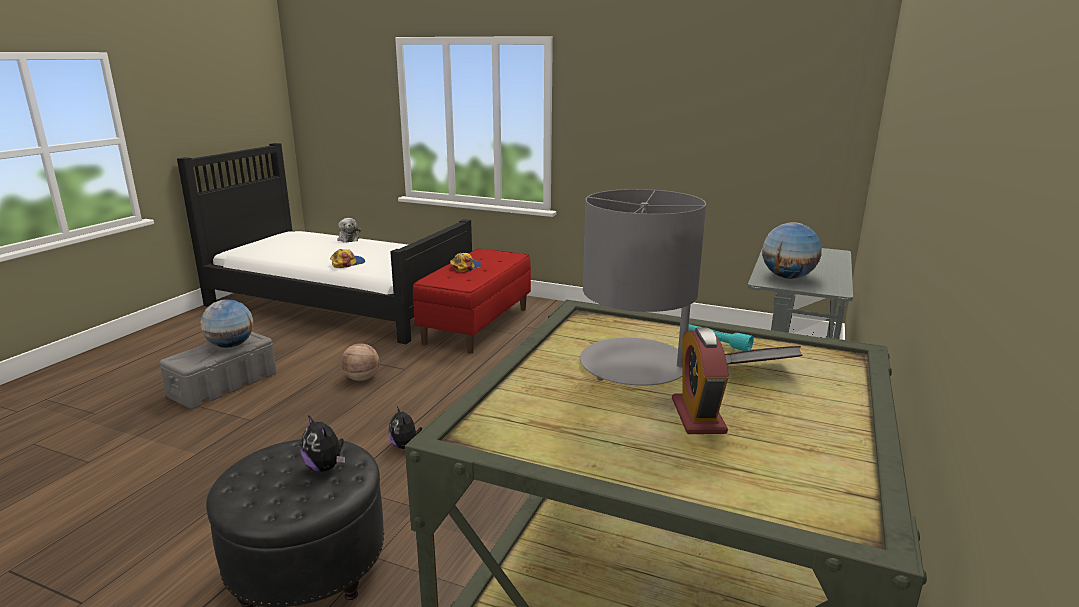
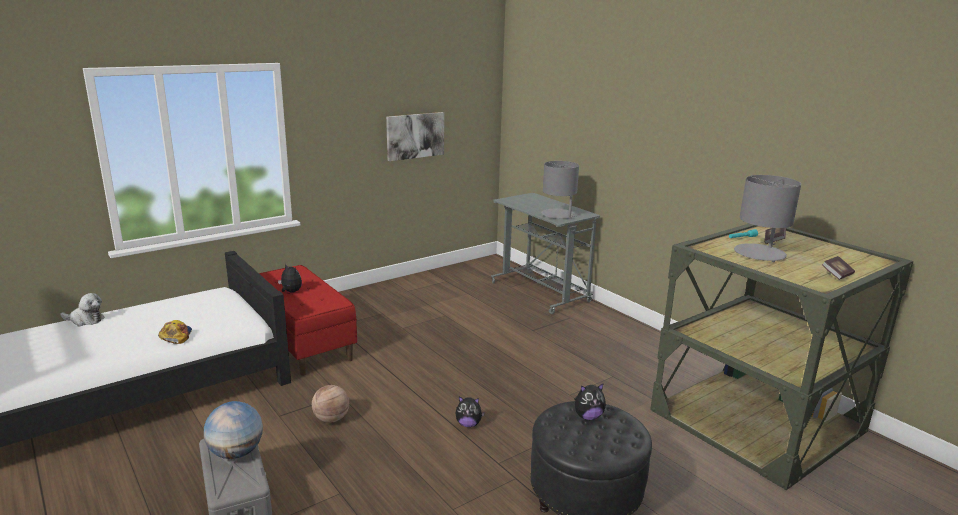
camera: 60 degrees left, 0 degrees up
(465, 267) = (290, 292): cap -> plush toy
(601, 451) = (837, 275): none -> book
(698, 416) = (811, 257): alarm clock -> none
(714, 140) = (415, 135): none -> picture
(787, 277) = (558, 215): globe -> grey table lamp

